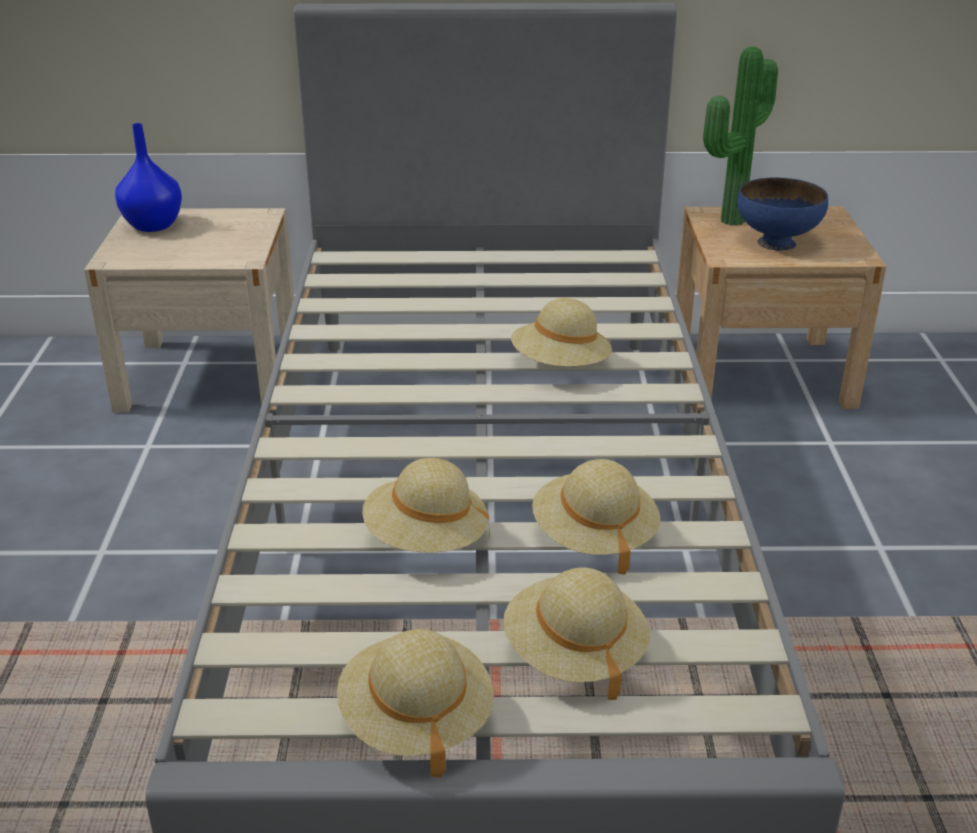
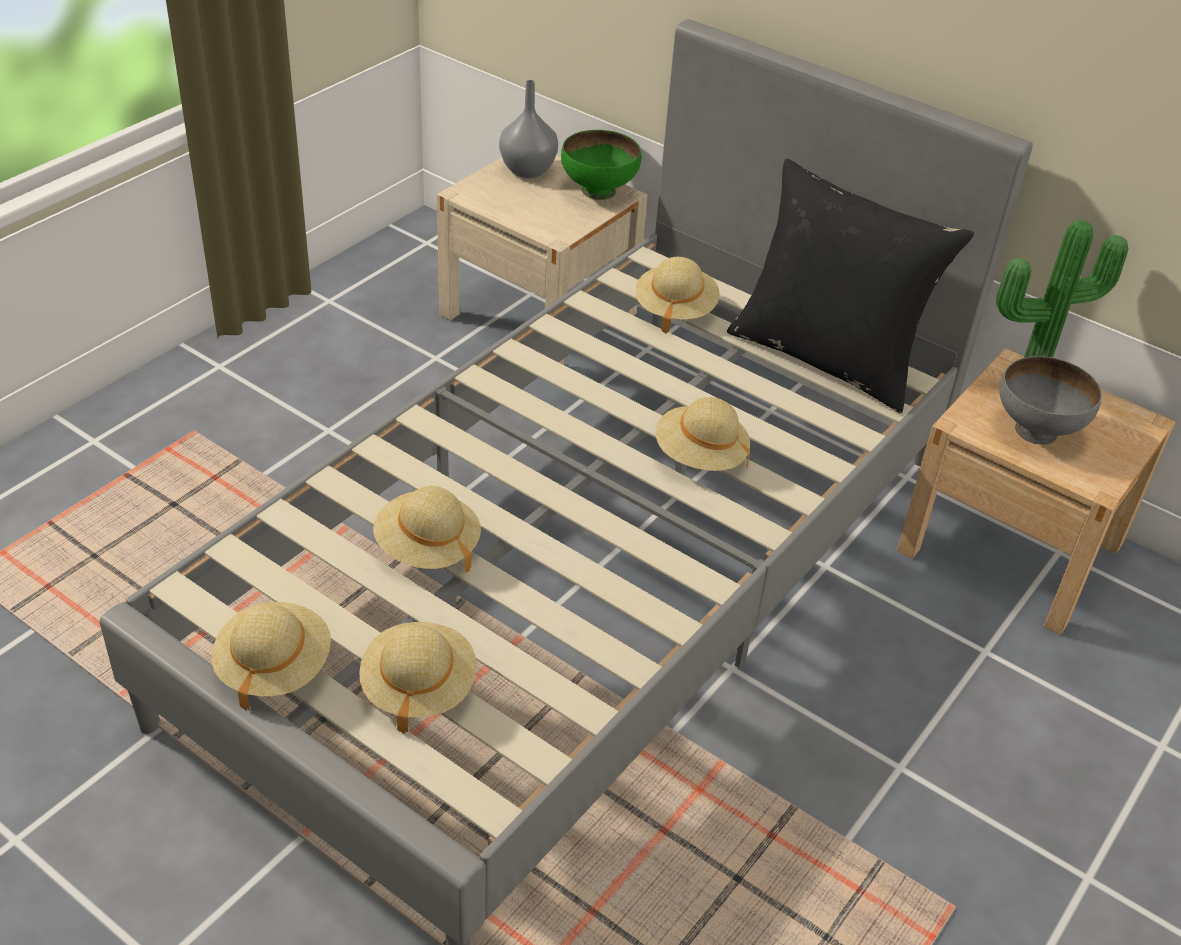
camera: 35 degrees right, 10 degrees up
(152, 225) = (527, 169): blue vase -> grey vase
(240, 219) = (598, 191): none -> green bowl
(560, 266) = (828, 357): none -> black pillow
(594, 537) = (538, 614): beige hat -> beige hat (675, 309)
(777, 242) = (1037, 431): blue bowl -> grey bowl

